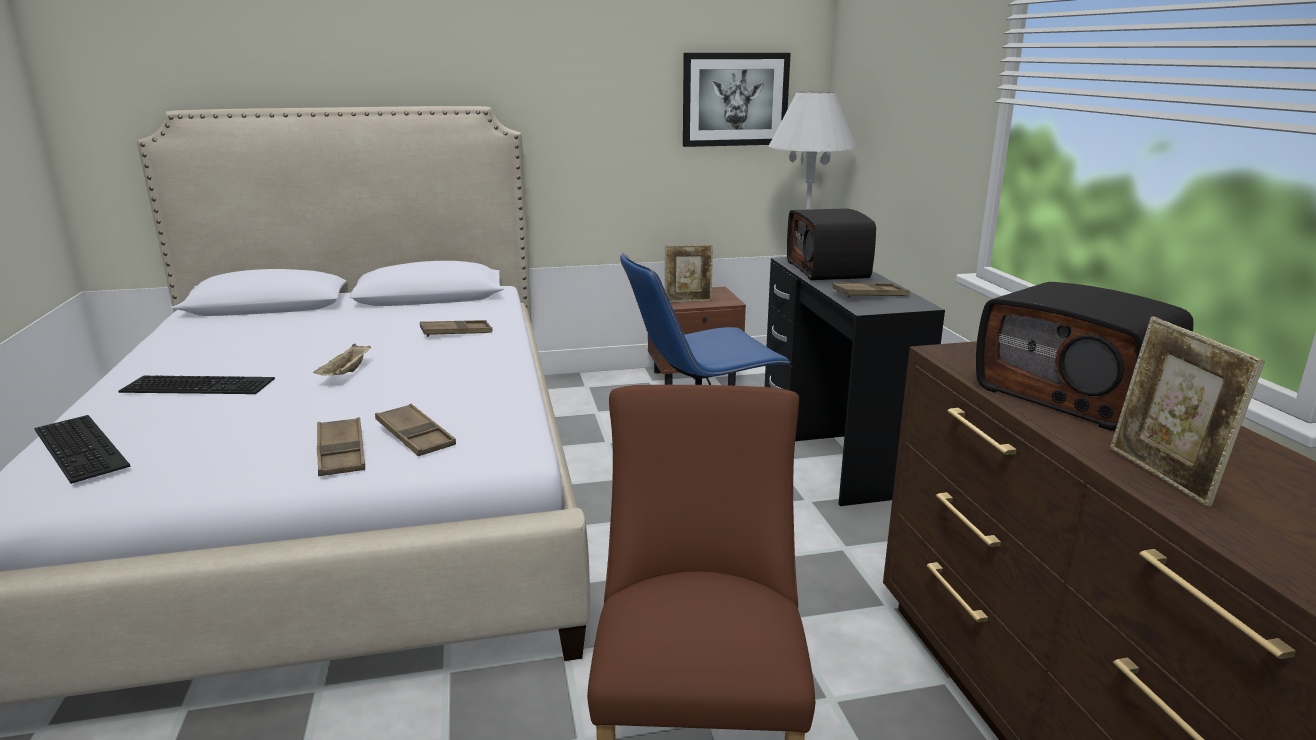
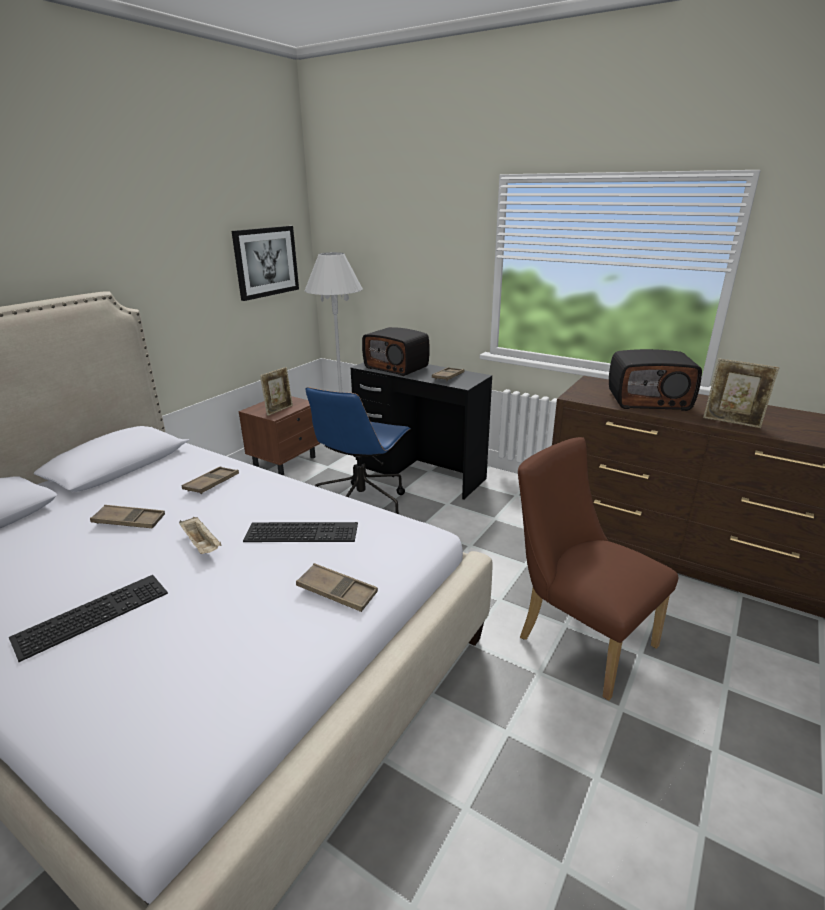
camera: 45 degrees left, 5 degrees up
(84, 447) = (123, 711): keyboard -> keyboard (303, 531)
(415, 436) = (355, 557): brown tray -> brown tray (129, 521)

